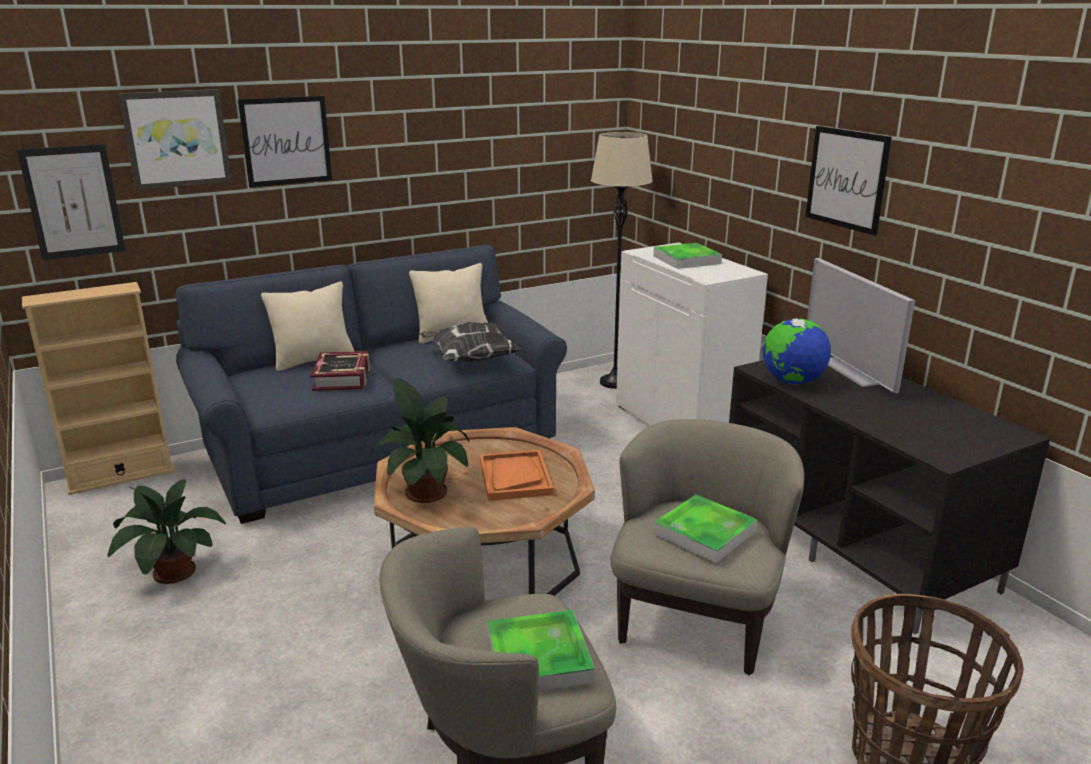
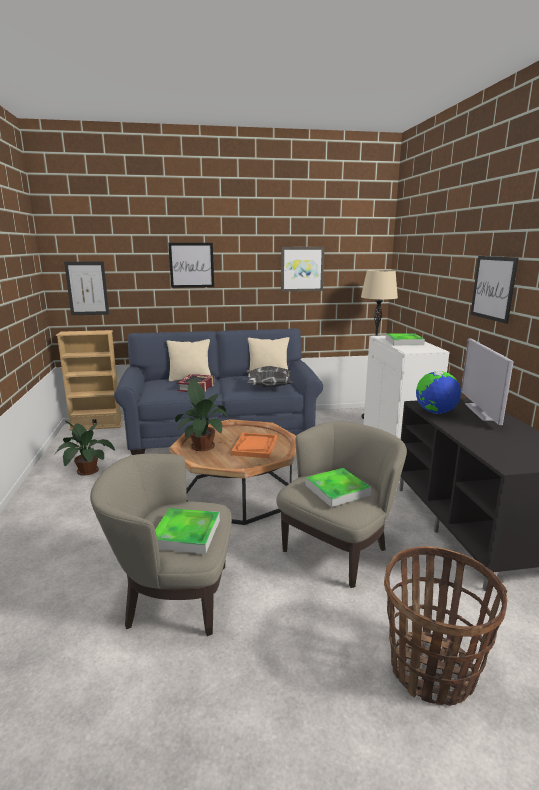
camera: 20 degrees right, 5 degrees down
(176, 139) = (137, 261): picture -> picture (302, 269)

